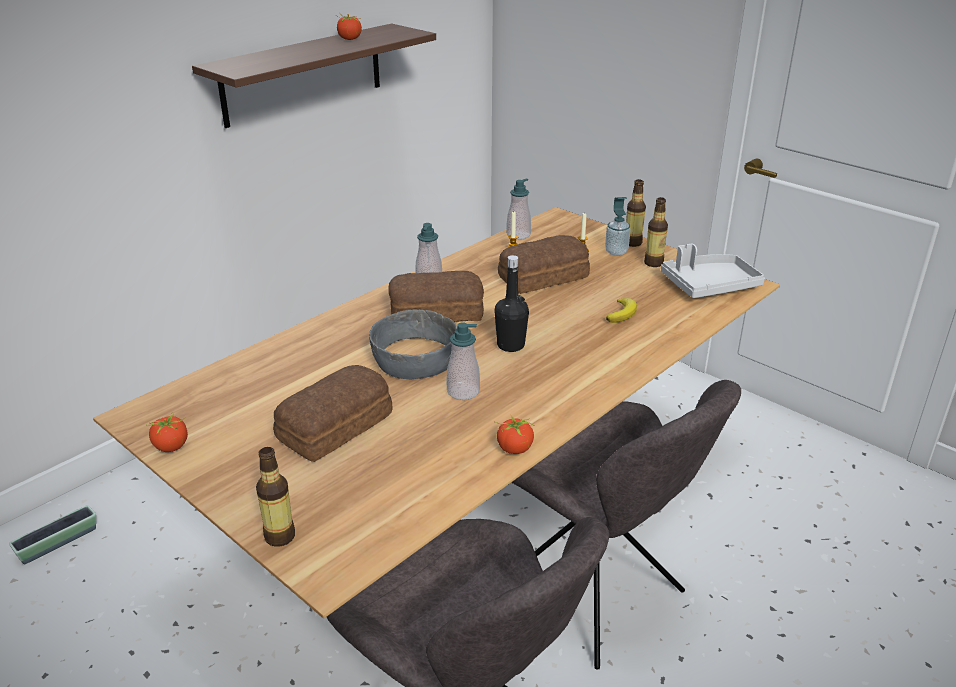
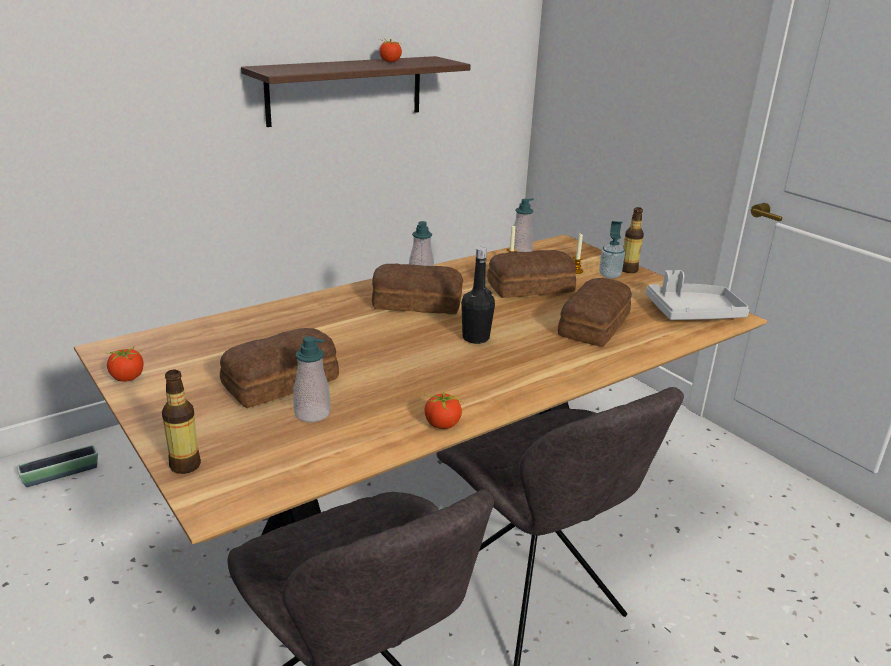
camera: 10 degrees right, 5 degrees down
(413, 359) = (378, 338): grey bowl -> none
(463, 392) = (413, 370): soap dispenser -> soap dispenser (312, 413)
(622, 313) = (596, 325): banana -> bread
(653, 263) = (643, 288): bottle -> none

